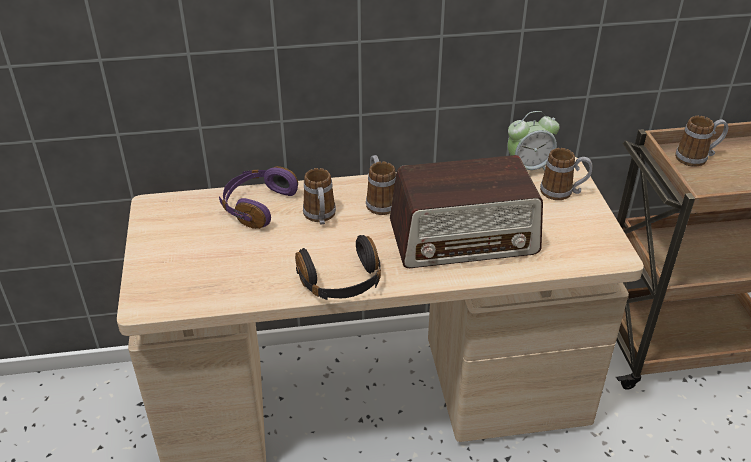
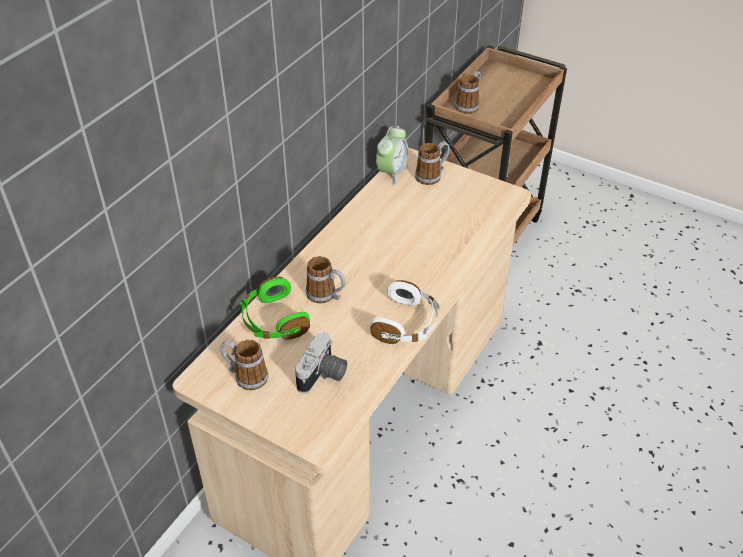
camera: 50 degrees left, 5 degrees up
(222, 267) = (323, 376): none -> camera
(257, 205) = (273, 321): purple headphones -> green headphones
(341, 282) = (407, 324): black headphones -> white headphones
(379, 201) = (344, 258): mug -> mug (245, 376)
(464, 238) = (426, 243): radio -> none

